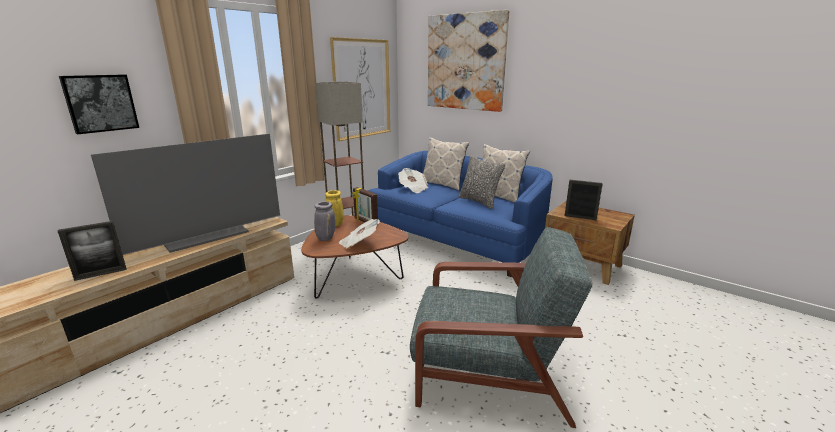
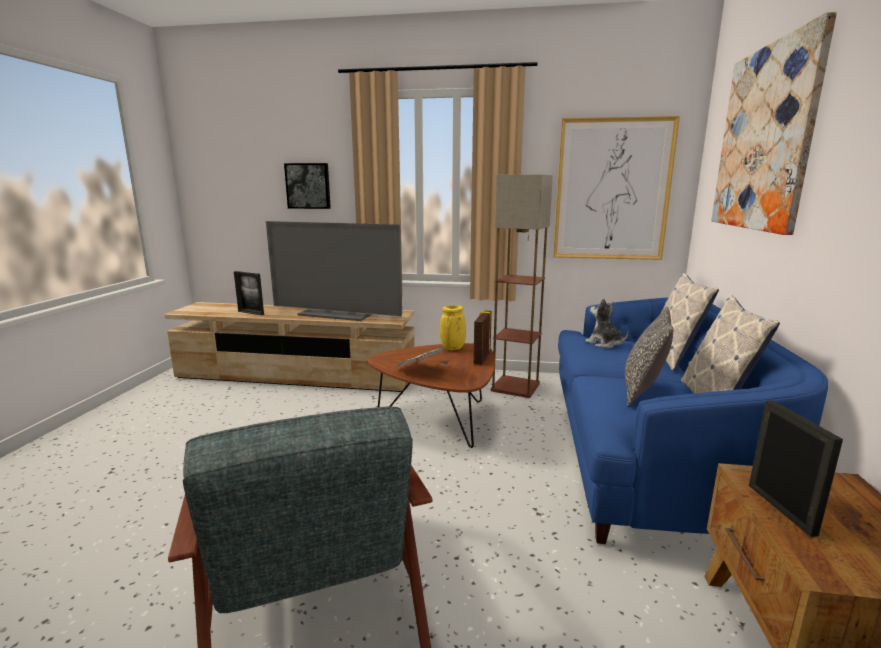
camera: 60 degrees right, 5 degrees down
(325, 238) = (413, 354): grey vase -> none
(413, 188) = (604, 344): newspaper -> plush toy

